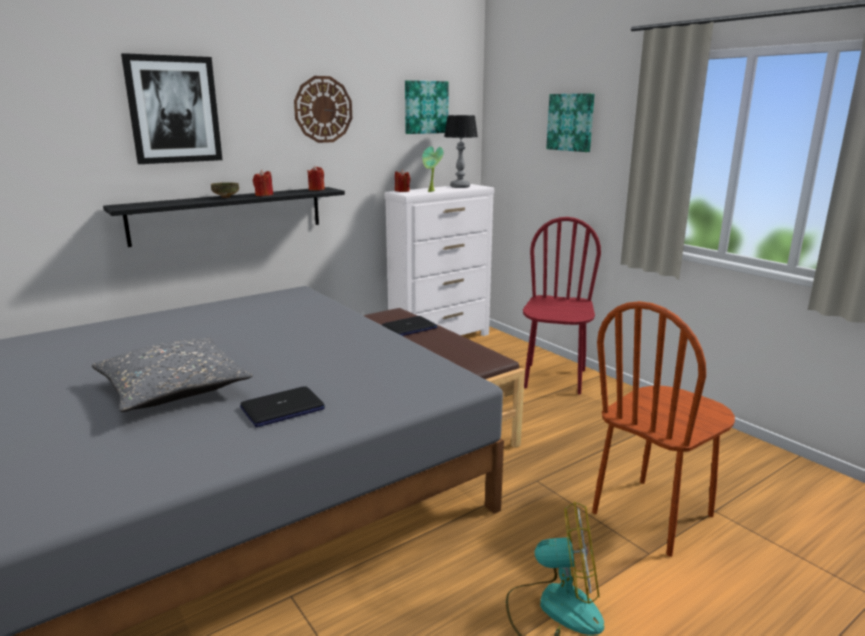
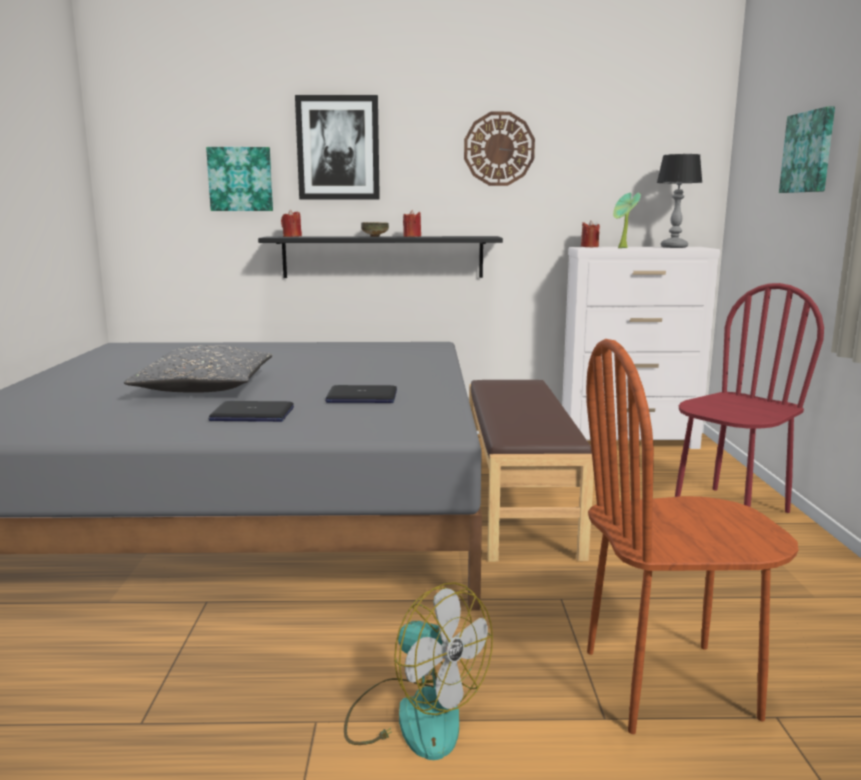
camera: 35 degrees right, 5 degrees down
(316, 189) = (477, 236): red candle -> red candle (292, 236)
(409, 328) = (518, 396): laptop -> laptop (361, 397)
(425, 107) = (638, 147): picture -> picture (240, 179)

